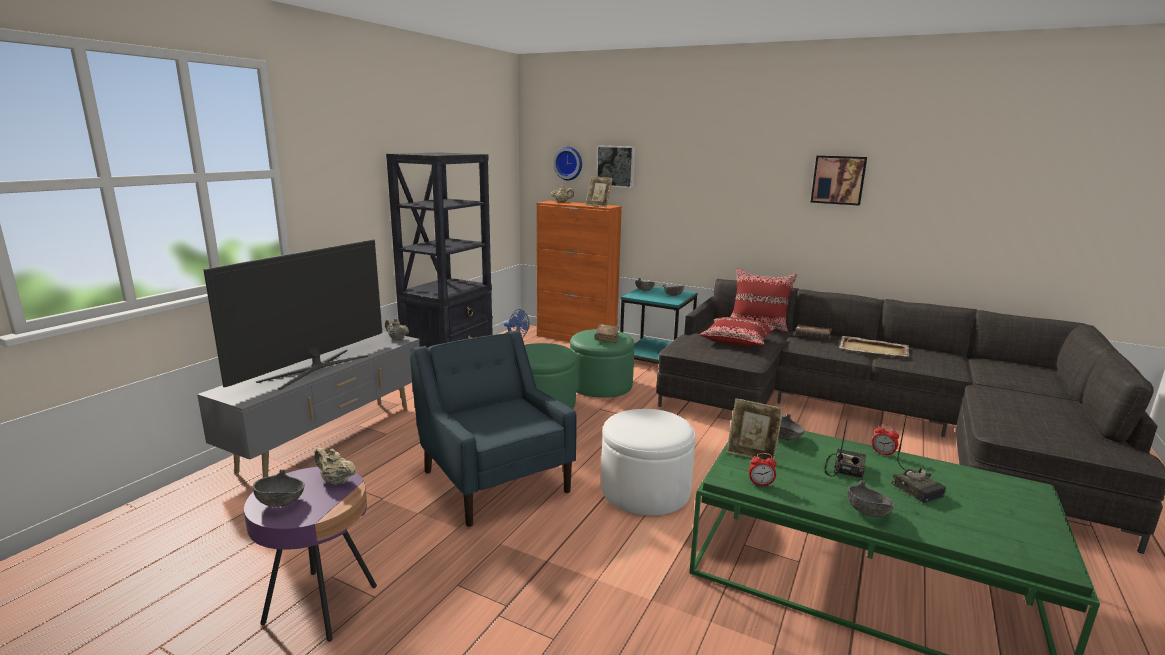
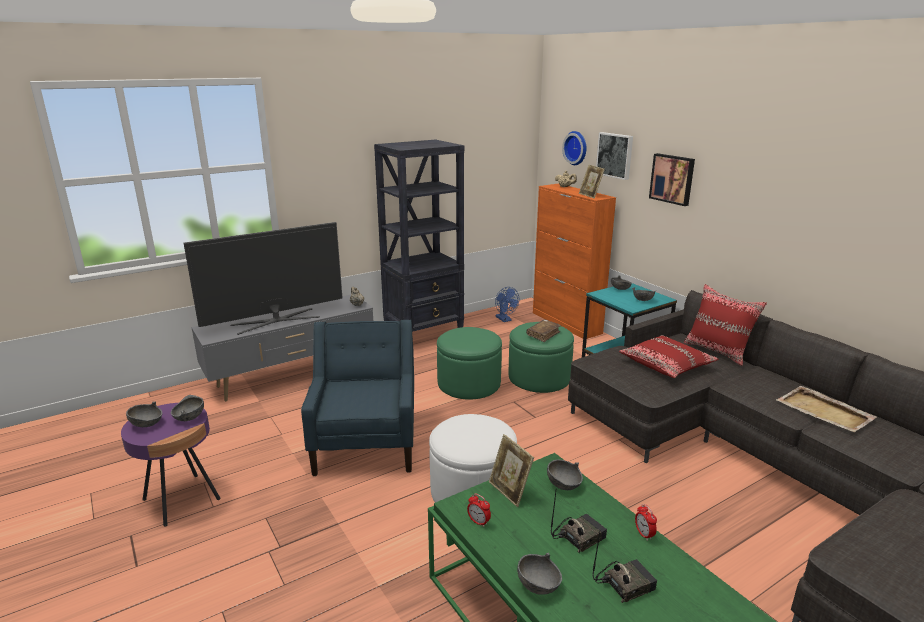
camera: 30 degrees right, 5 degrees up
(336, 481) = (189, 418): beige teapot -> grey bowl
(812, 337) = (765, 378): brown book -> none
(838, 180) = (837, 197): picture -> picture (672, 179)
(917, 489) = (624, 584): radio -> radio turned 120 degrees counterclockwise

